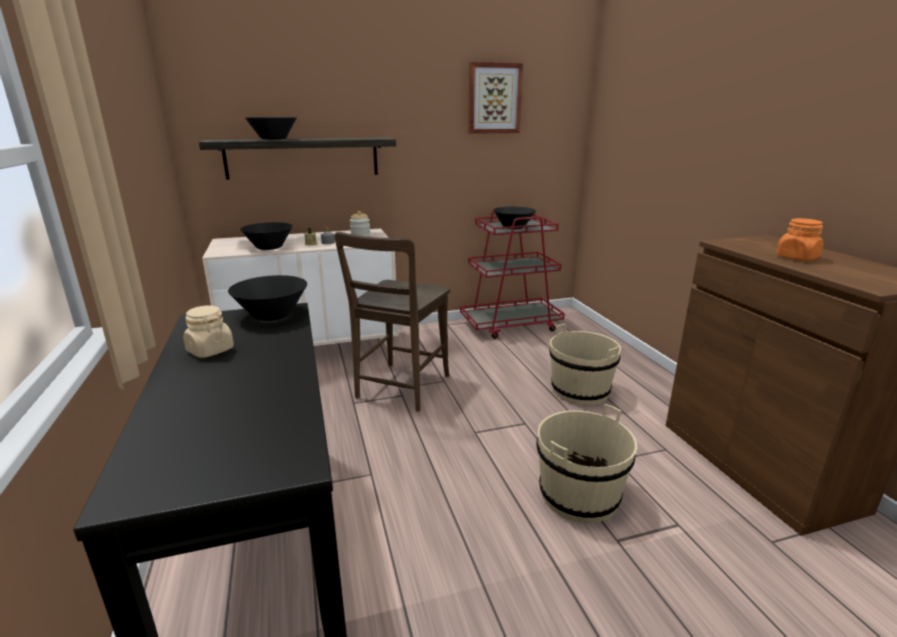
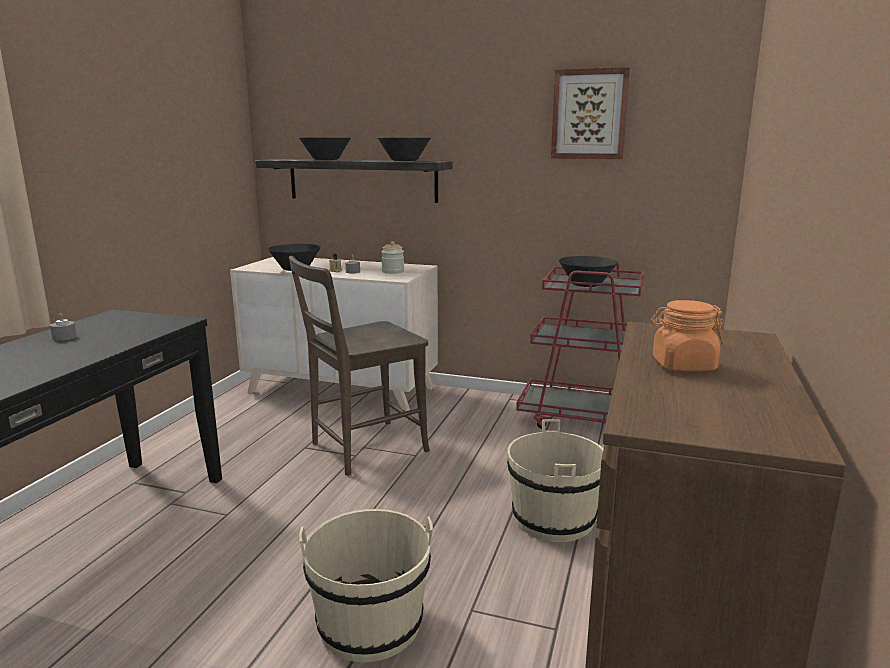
camera: 35 degrees right, 5 degrees down
(210, 350) = (64, 337): beige jar -> grey candle
(272, 315) = (158, 322): black bowl -> black bowl (404, 160)

